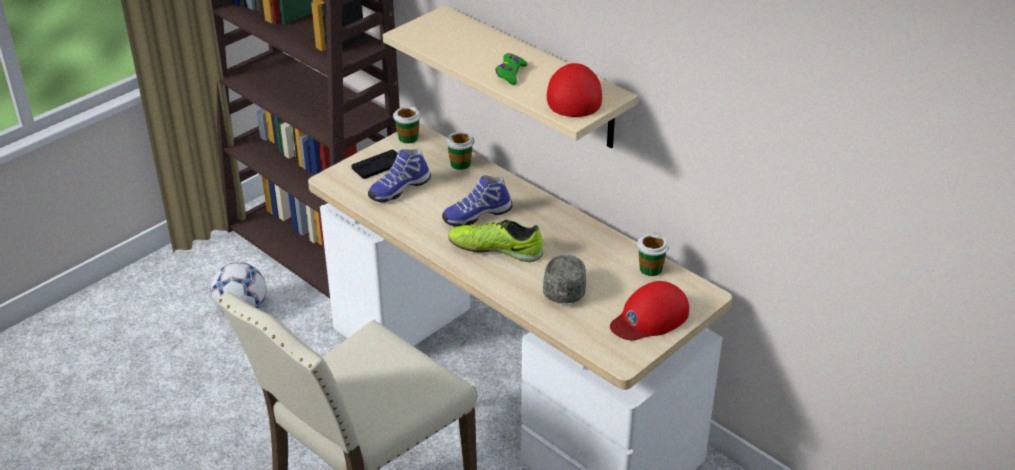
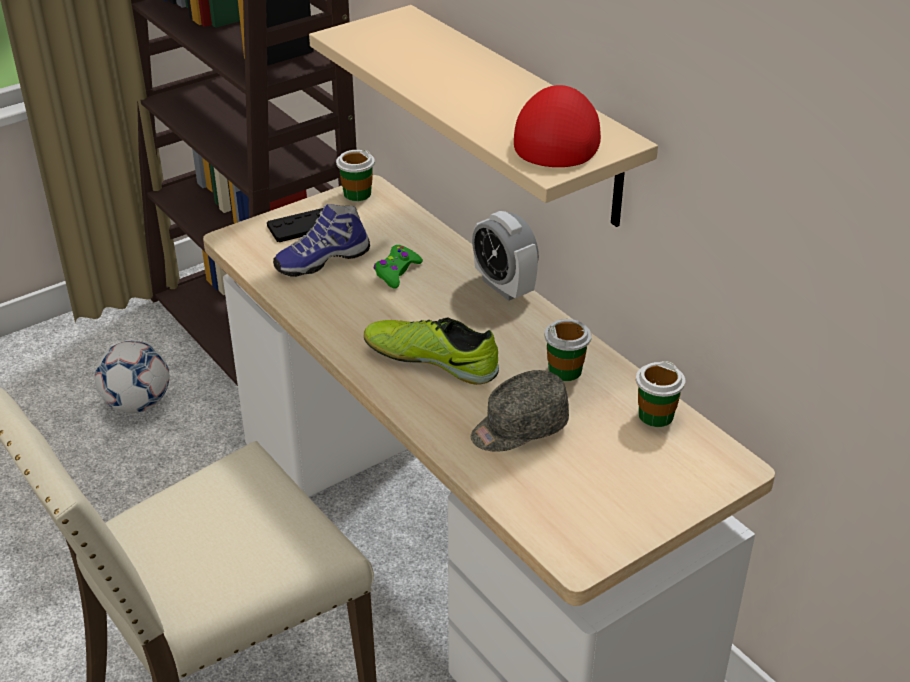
camera: 10 degrees right, 0 degrees up
(460, 164) = (418, 235): cup -> cup (565, 370)
(476, 214) = (419, 307): shoe -> none
(510, 73) = (472, 99): green game controller -> green game controller (396, 272)
(530, 194) = (504, 286): none -> alarm clock
(565, 287) = (518, 428): grey cap -> grey cap turned 135 degrees counterclockwise
(649, 318) = (637, 493): red cap -> none

